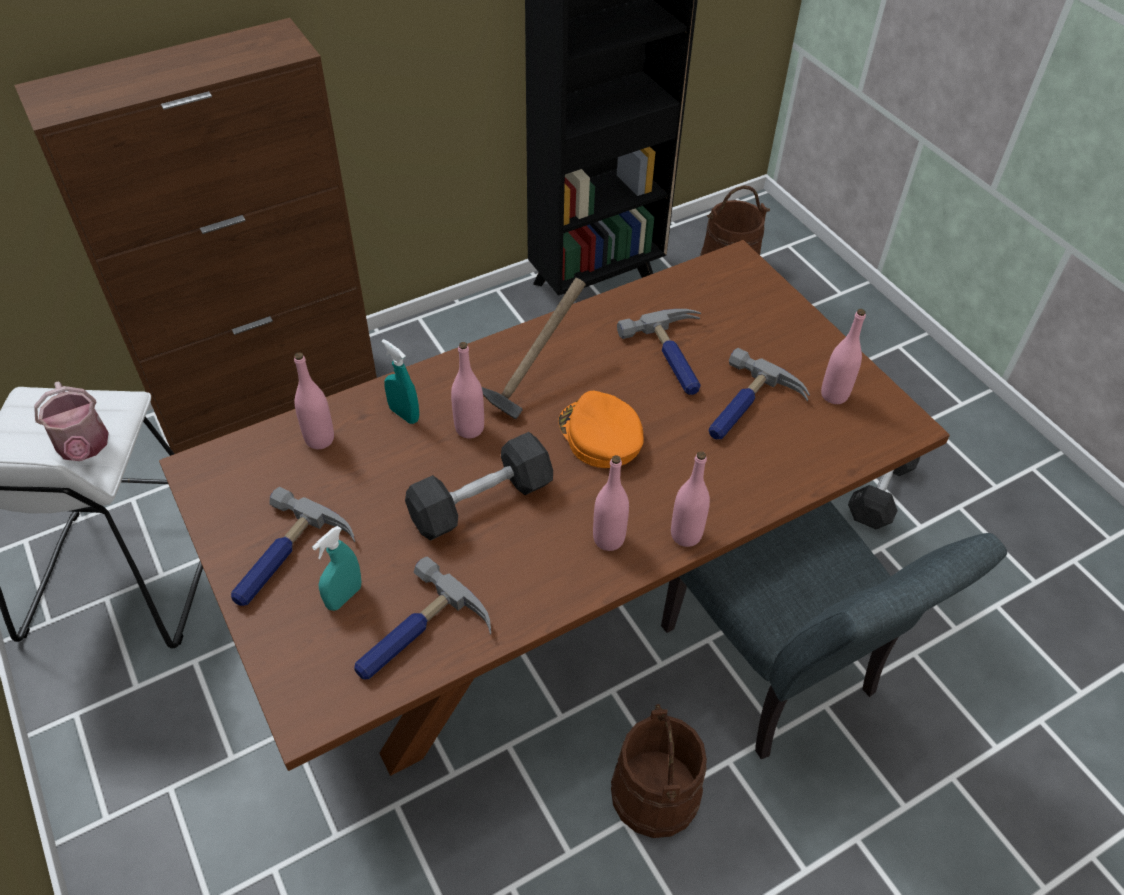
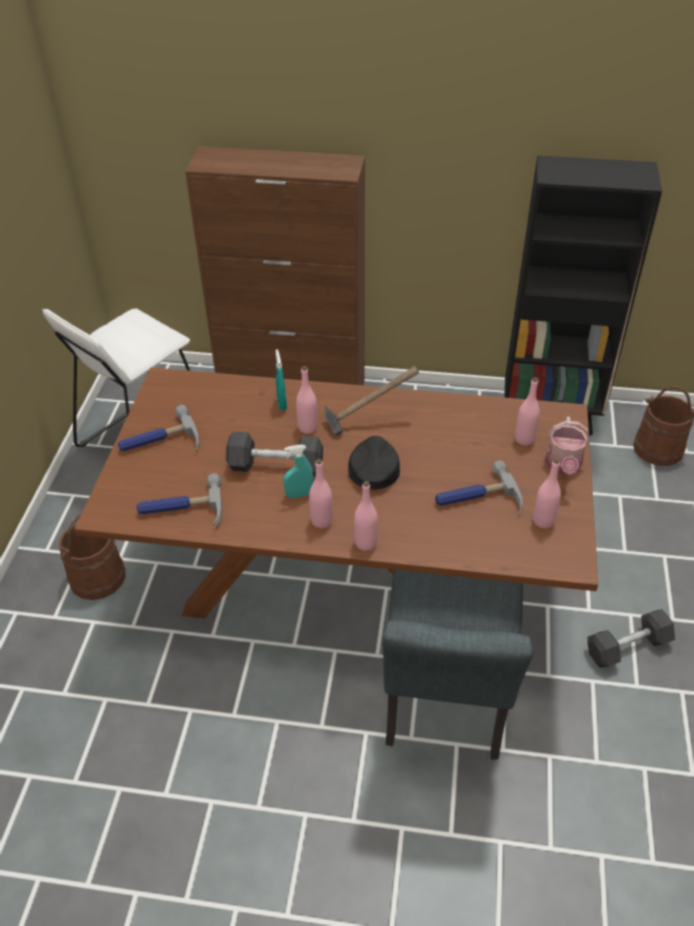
camera: 40 degrees right, 5 degrees down
(84, 447) = (136, 350): watering can -> watering can (563, 466)
(319, 439) = (229, 394): pink bottle -> pink bottle (524, 439)
(344, 597) = (168, 473): turquoise spray bottle -> turquoise spray bottle (299, 494)
(600, 435) = (373, 467): orange cap -> black cap
(654, 793) = (307, 718): brown bucket -> brown bucket (97, 577)
(675, 357) = (464, 449): hammer -> none

